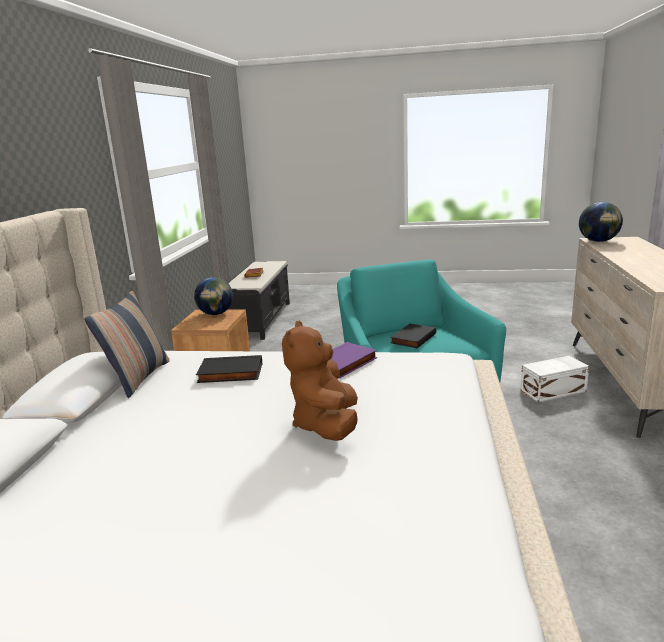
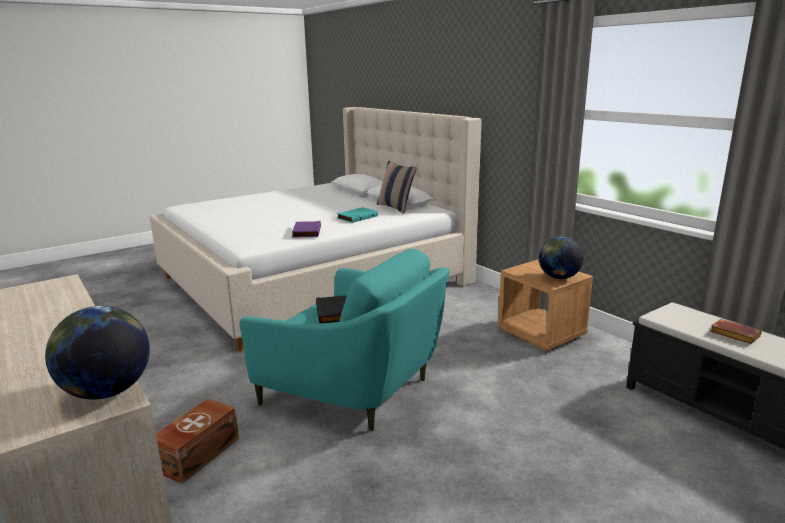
camera: 135 degrees right, 0 degrees up
(230, 374) = (357, 217): black book -> turquoise book
(326, 425) = (273, 217): brown plush toy -> none
(554, 391) = (196, 454): white storage box -> brown storage box

